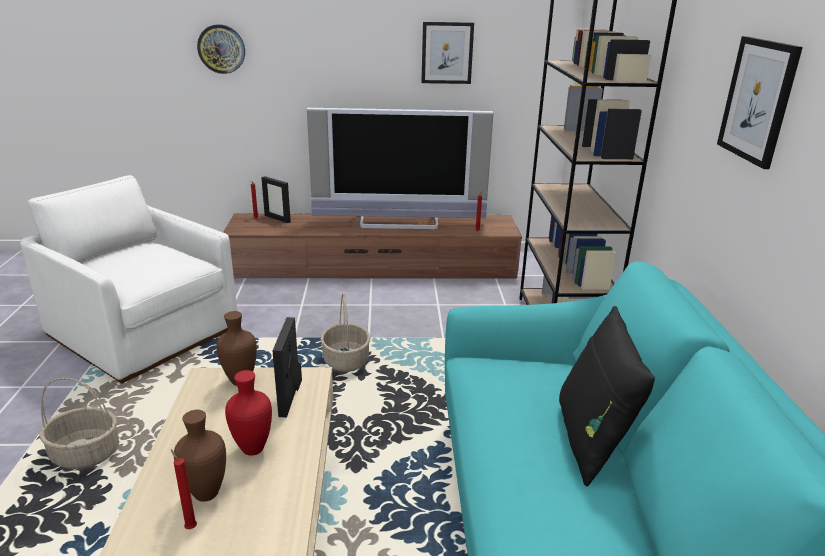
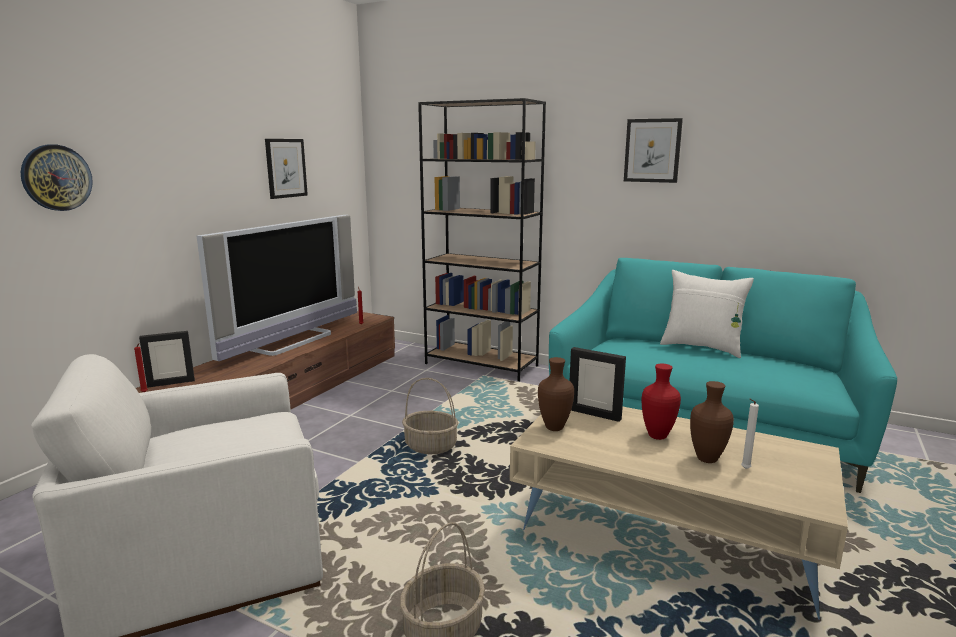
camera: 60 degrees left, 10 degrees down
(190, 527) = (744, 469): red candle -> white candle
(591, 441) = (701, 348): black pillow -> white pillow

